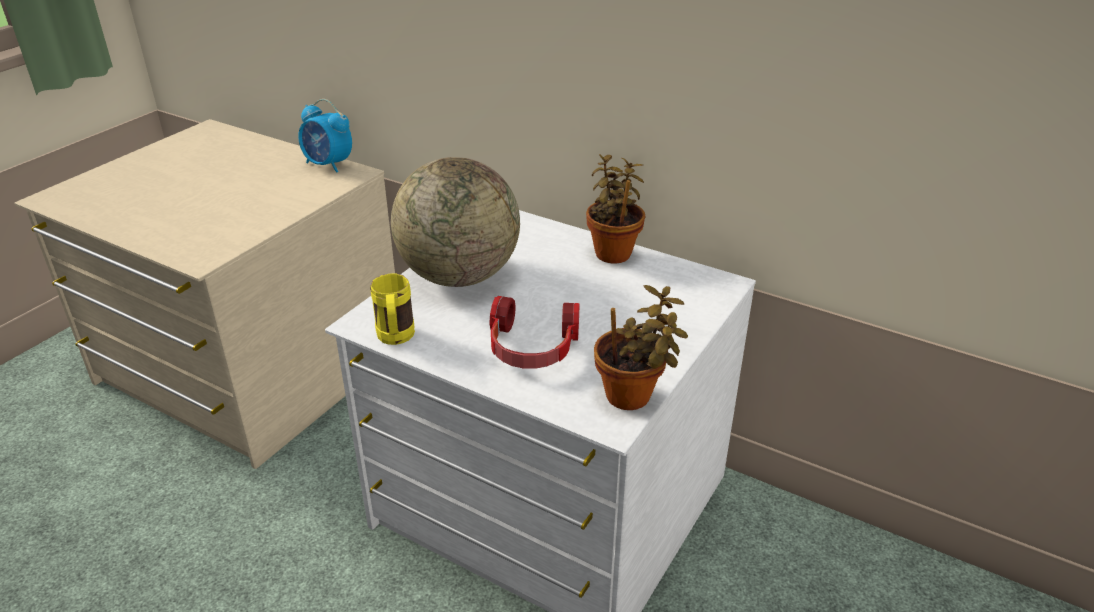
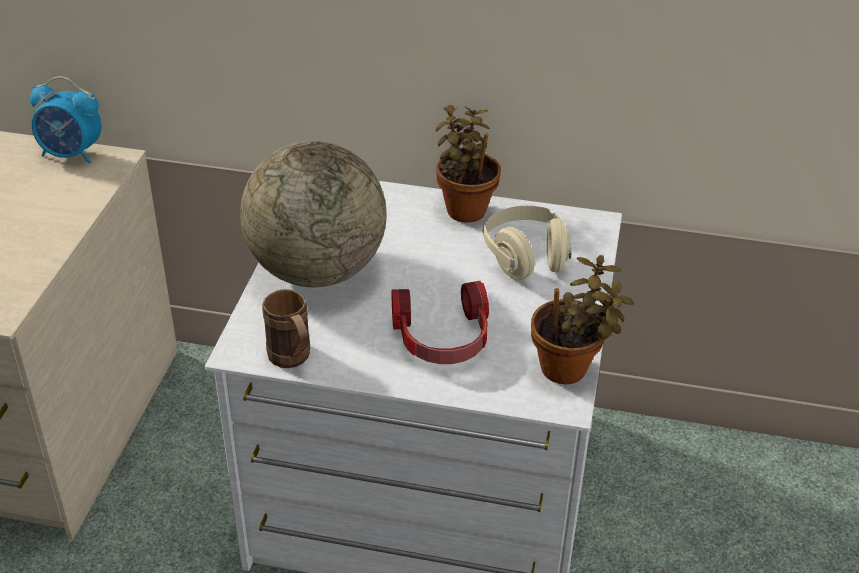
camera: 20 degrees left, 5 degrees up
(395, 339) = (292, 361): yellow mug -> brown mug
(645, 300) = (525, 258): none -> beige headphones

